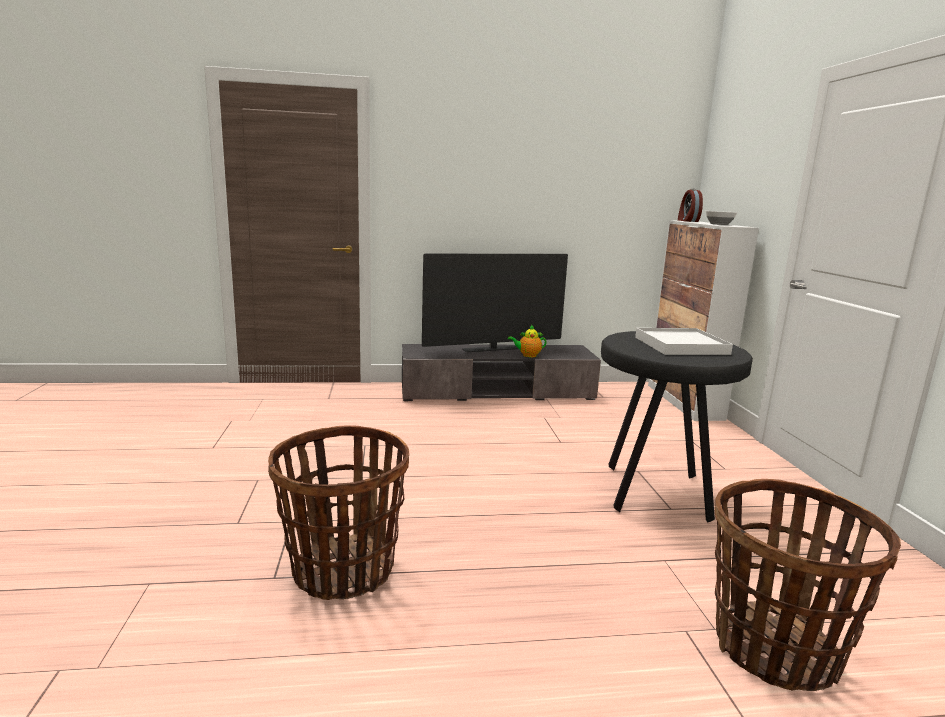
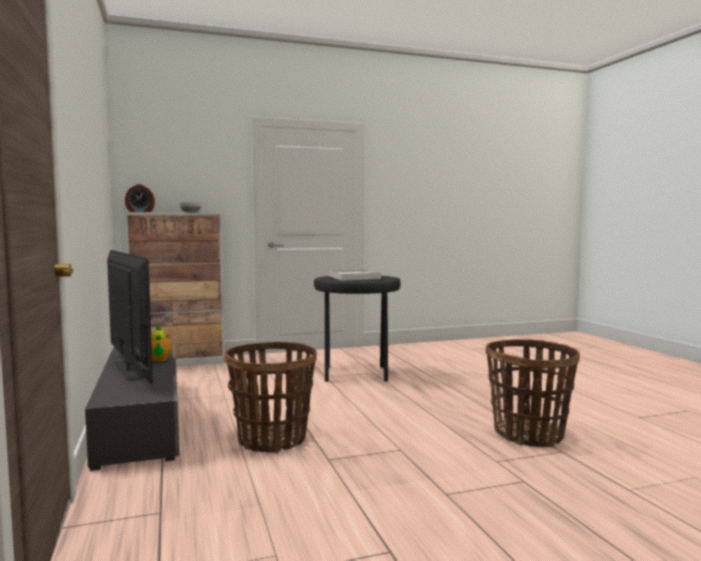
camera: 100 degrees left, 10 degrees down
(775, 649) = (476, 365): basket -> basket (272, 439)

